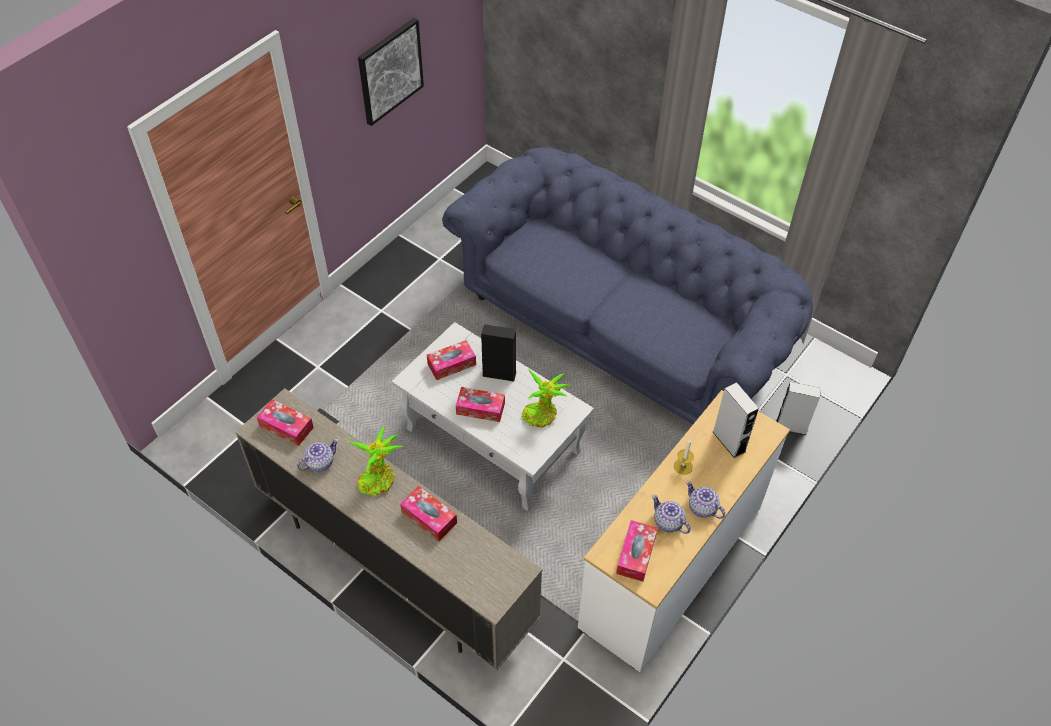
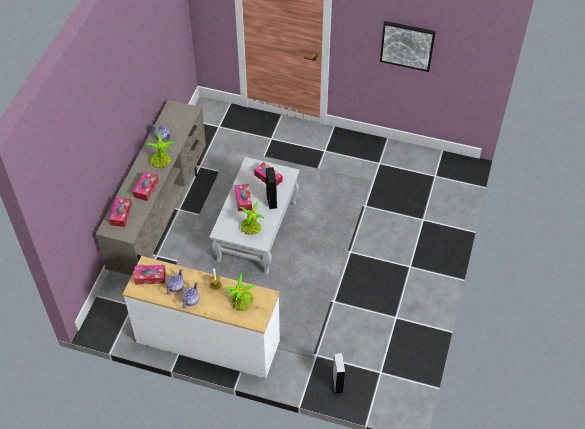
camera: 70 degrees right, 0 degrees up
(286, 427) = (178, 116): tissue box -> tissue box (121, 215)
(623, 327) = (374, 271): blue sofa -> none
(729, 442) = (241, 303): grey speaker -> potted plant

